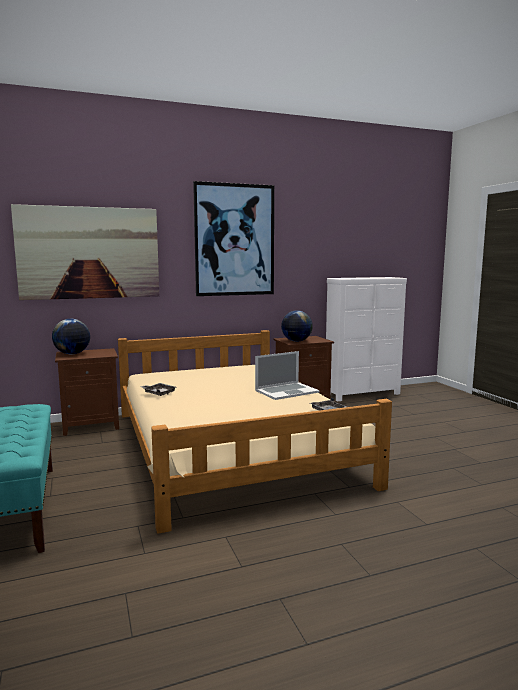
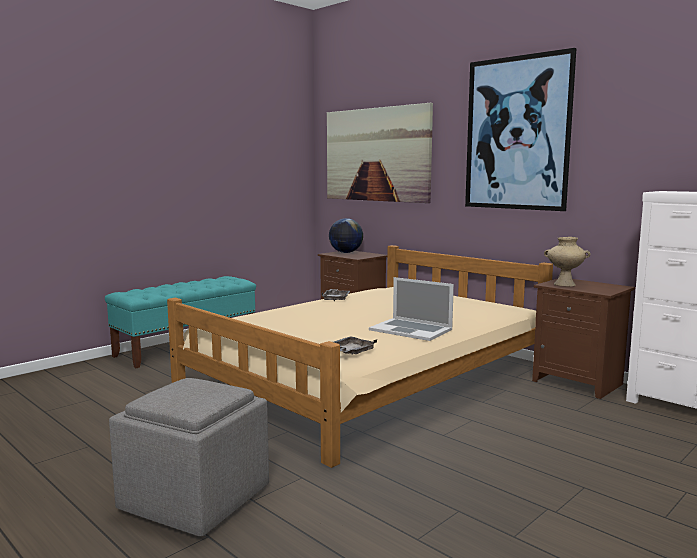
camera: 65 degrees right, 0 degrees up
(296, 341) = (564, 284): globe -> beige vase
(420, 546) = (197, 499): none -> grey ottoman

